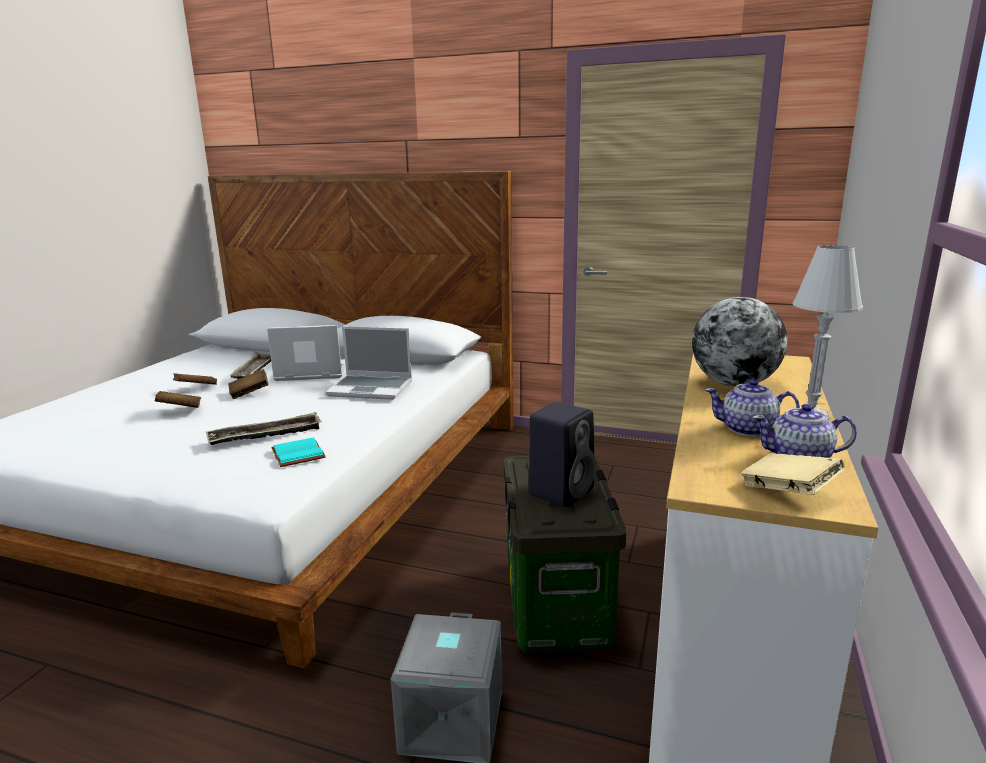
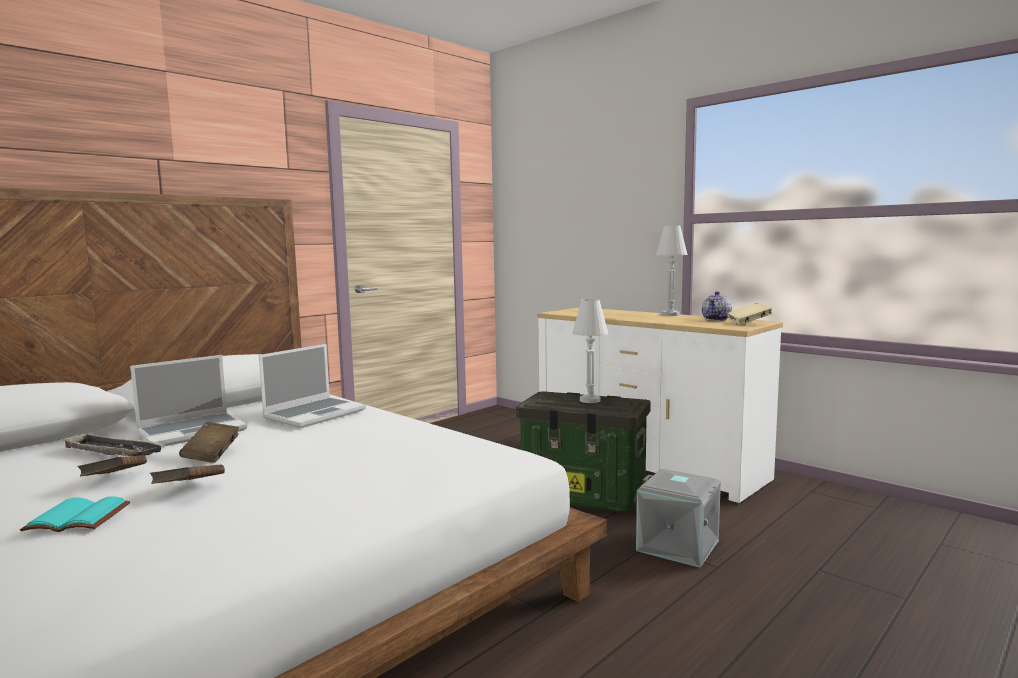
camera: 65 degrees left, 10 degrees down
(266, 435) = (371, 452): tray -> none
(296, 454) = (441, 445): turquoise book -> turquoise book (75, 519)
(310, 372) = (193, 431): laptop -> laptop turned 150 degrees counterclockwise
(561, 491) = (590, 400): black speaker -> white table lamp
(734, 384) = (610, 315): globe -> none
(748, 429) = (676, 319): teapot -> none

